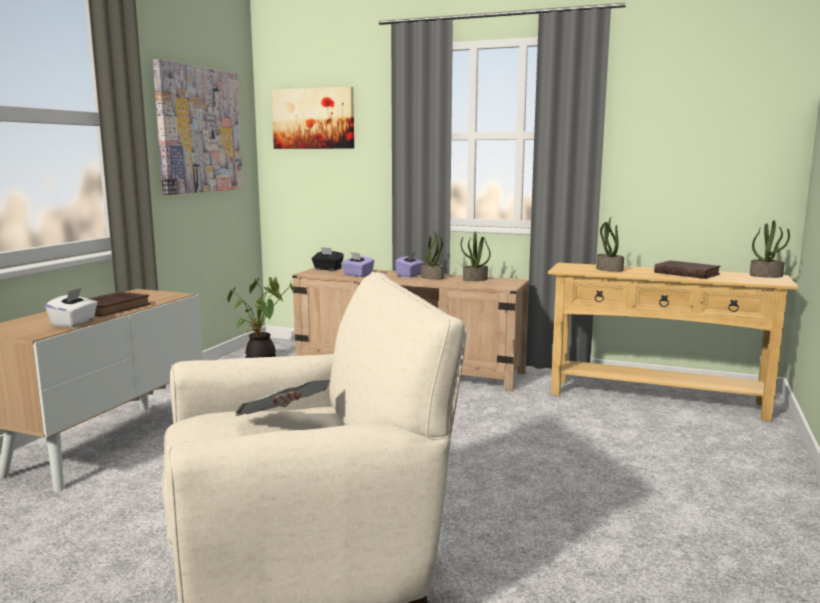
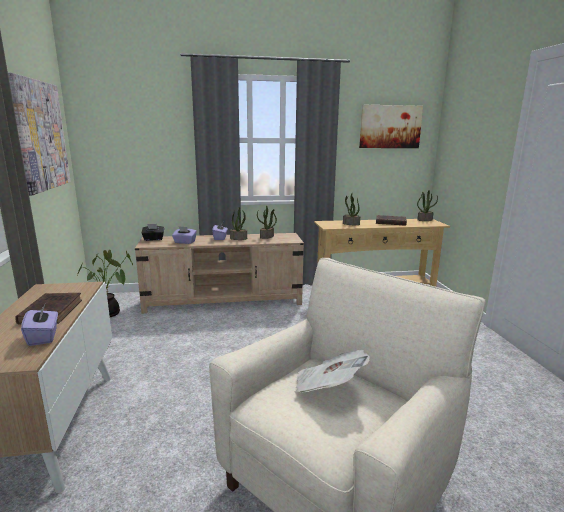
camera: 30 degrees left, 5 degrees up
(74, 323) = (43, 337): white tissue box -> purple tissue box
(313, 118) = (123, 124): picture -> picture (390, 127)

